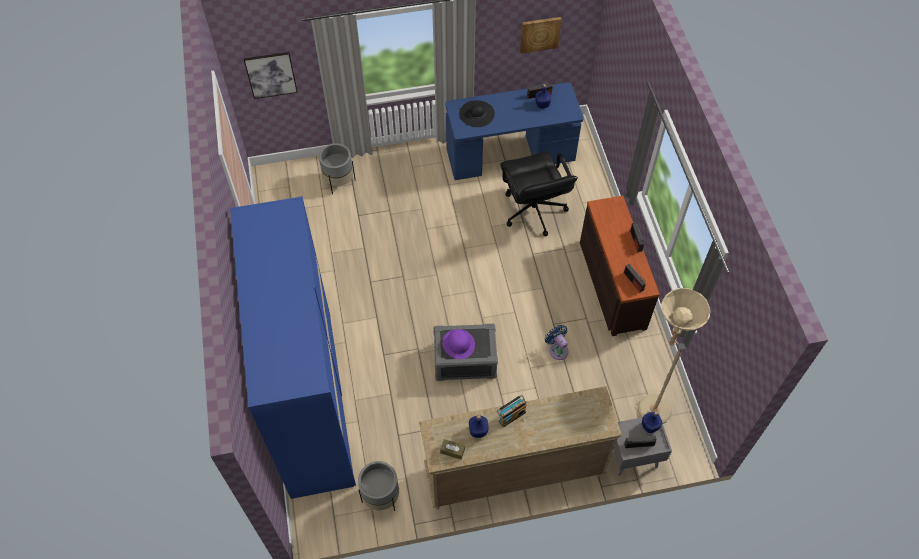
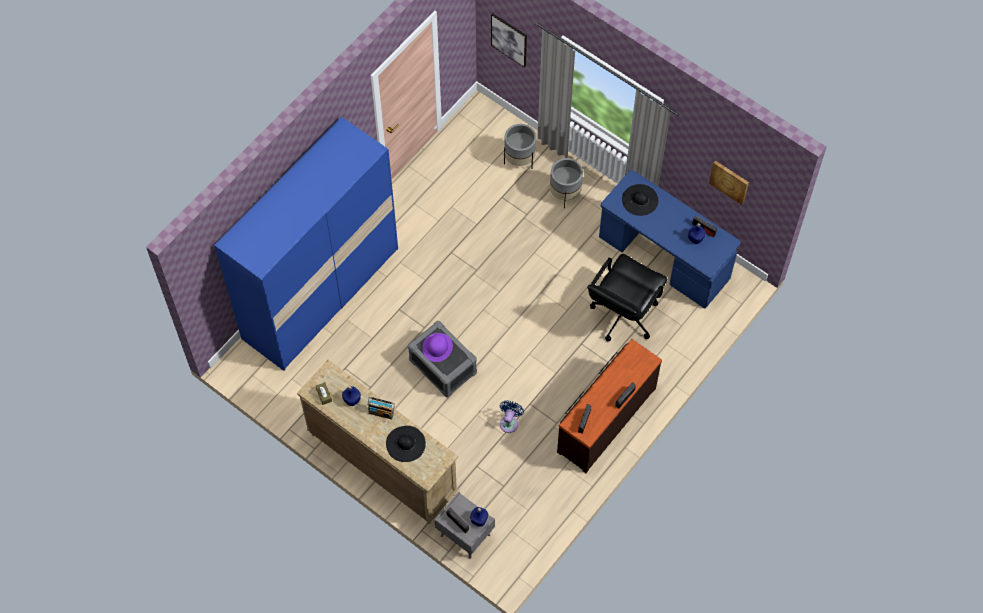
camera: 50 degrees right, 5 degrees up
(381, 497) = (290, 393): grey planter -> grey planter (565, 193)
(560, 419) = (405, 444): none -> black hat
(649, 404) = (519, 518): beige floor lamp -> none

